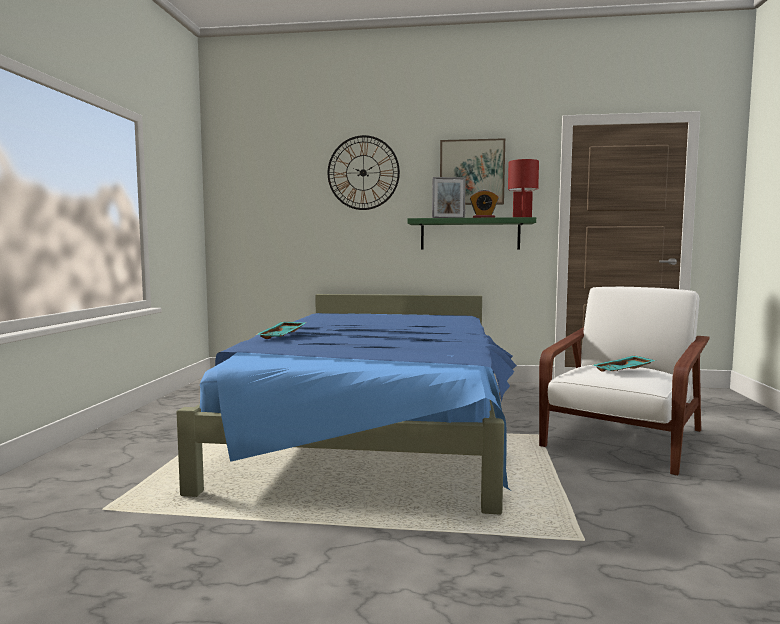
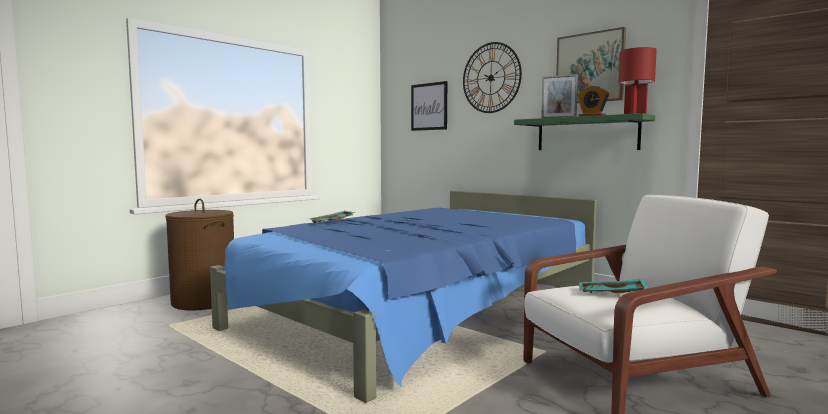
camera: 35 degrees right, 0 degrees up
(87, 470) = (203, 301): none -> brown laundry basket
(280, 199) = (429, 106): none -> picture

